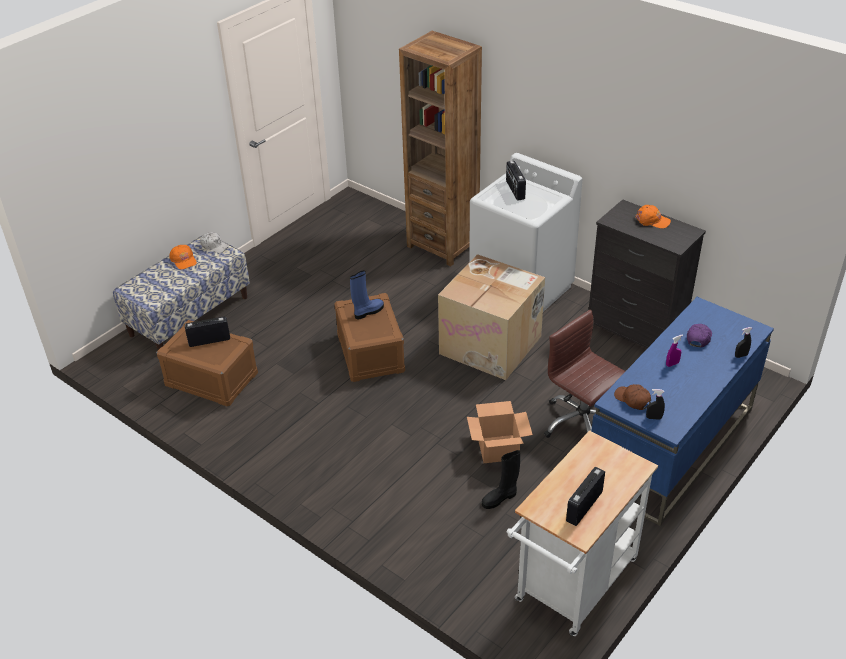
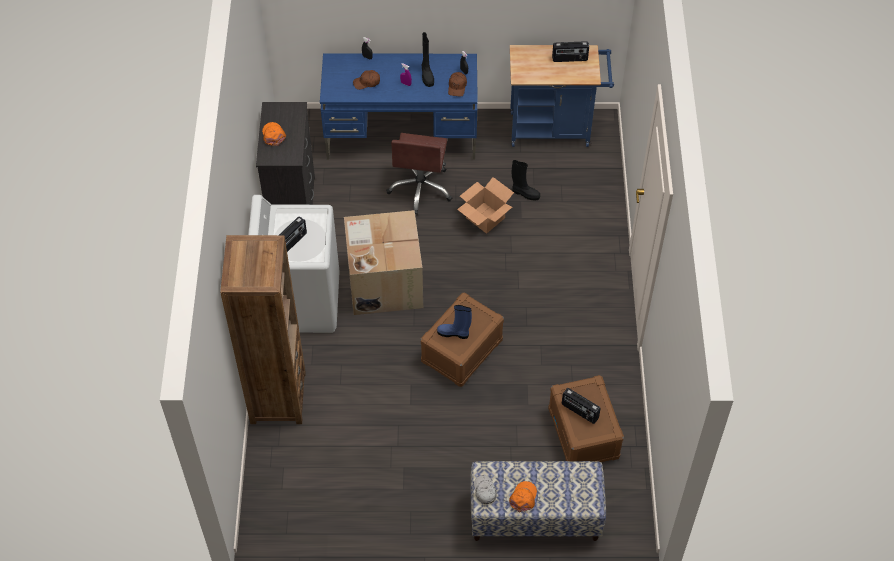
camera: 130 degrees left, 15 degrees up
(572, 586) = (555, 128): white cart -> blue cart
(673, 386) = (427, 75): none -> black boot
(698, 338) = (367, 82): purple cap -> brown cap

